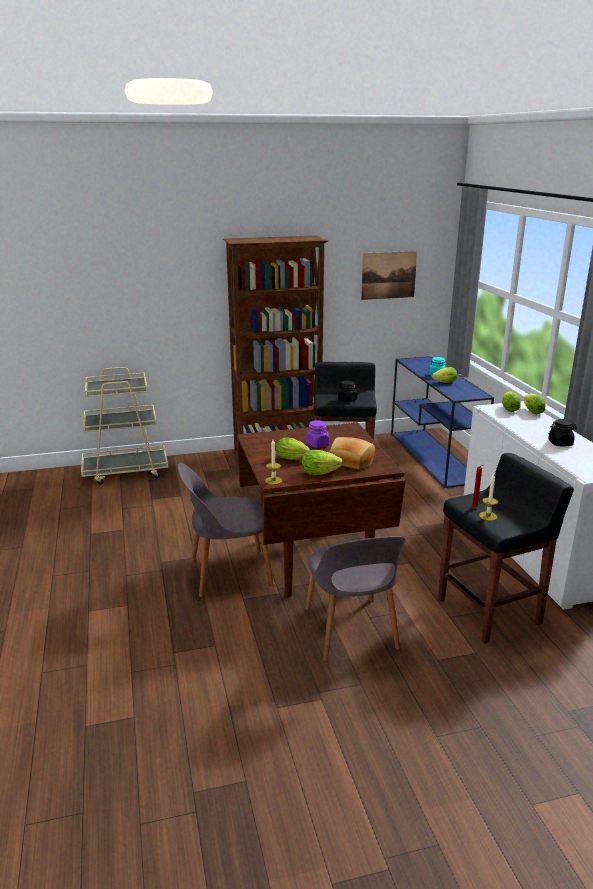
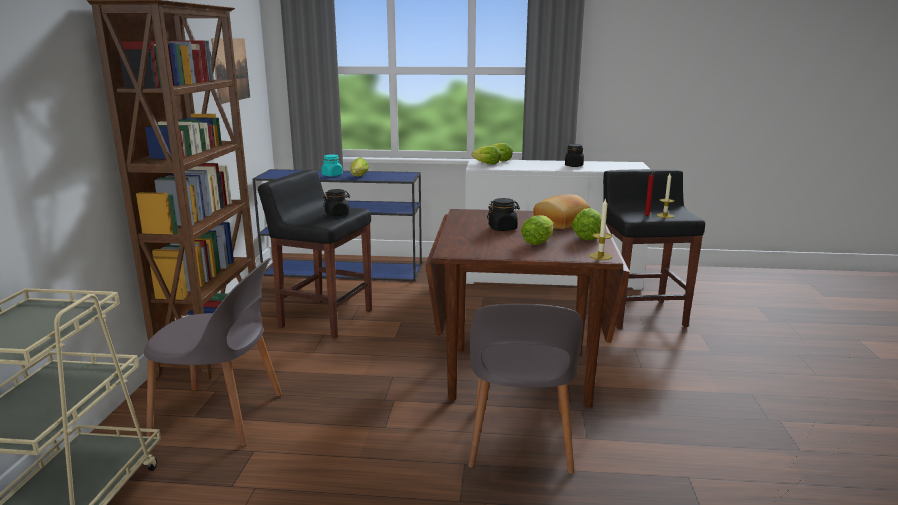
camera: 70 degrees left, 5 degrees down
(317, 444) = (502, 228): purple jar -> black jar
(351, 630) = (663, 381): grey chair -> grey chair (221, 415)

